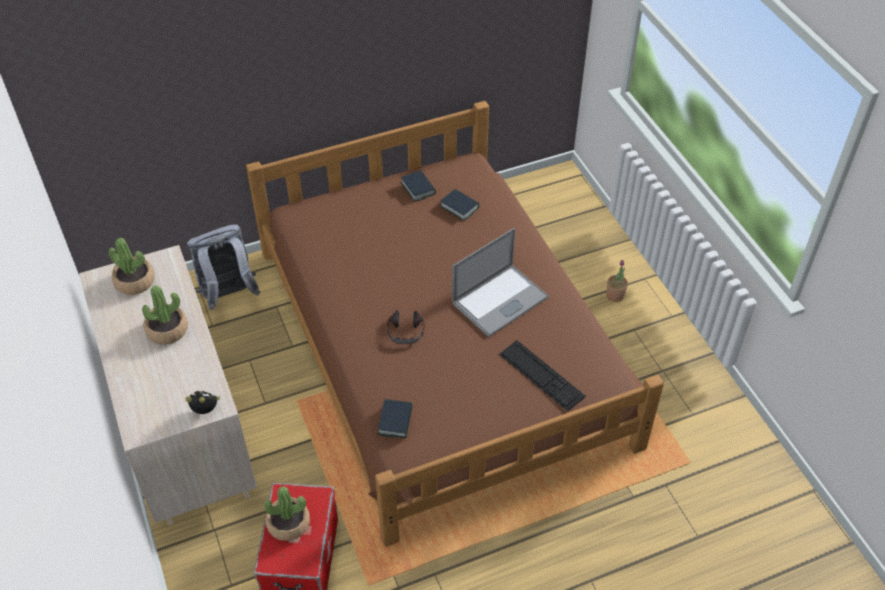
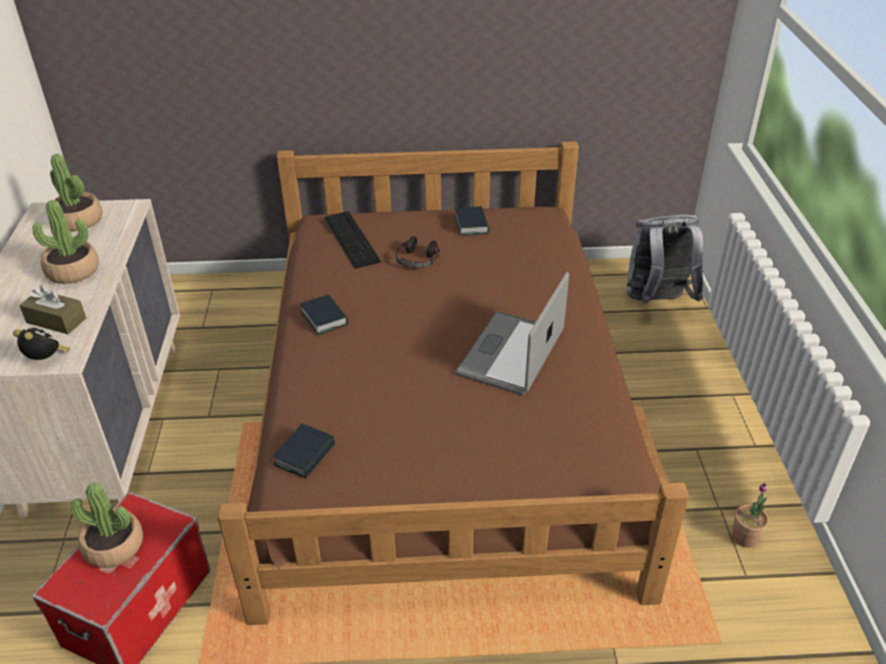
camera: 20 degrees right, 10 degrees down
(188, 376) = (56, 320): none -> brown tissue box
(228, 295) = (237, 303): grey backpack -> grey backpack (656, 301)
(406, 331) = (377, 359): headphones -> headphones (417, 259)
(459, 207) = (510, 250): book -> book (324, 318)
(500, 300) = (511, 353): laptop -> laptop turned 135 degrees clockwise
(541, 375) = (524, 450): keyboard -> keyboard (351, 239)
(615, 296) = (685, 404): potted plant -> potted plant (745, 537)

